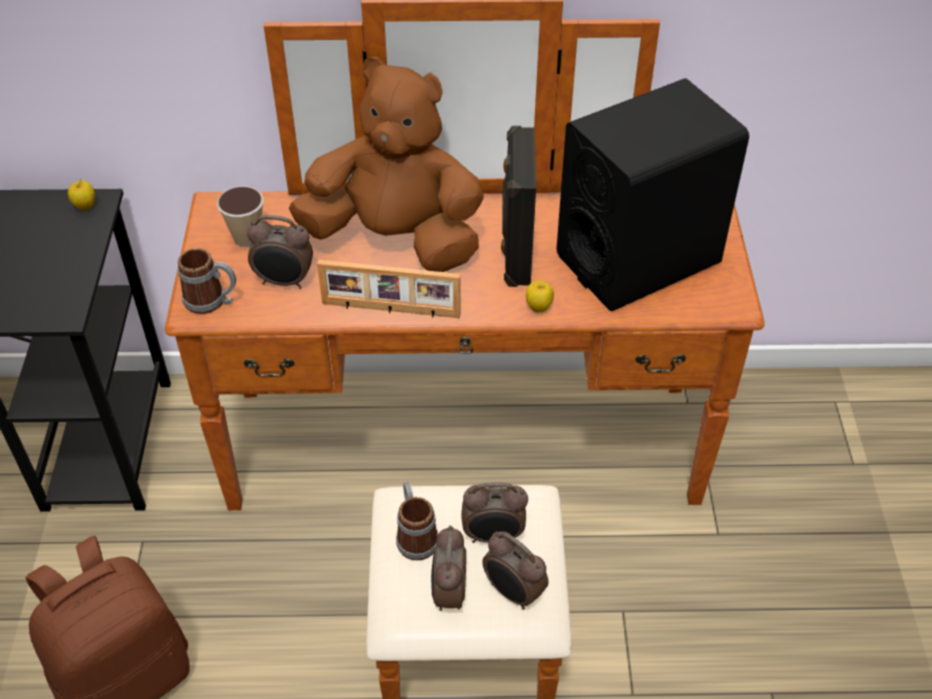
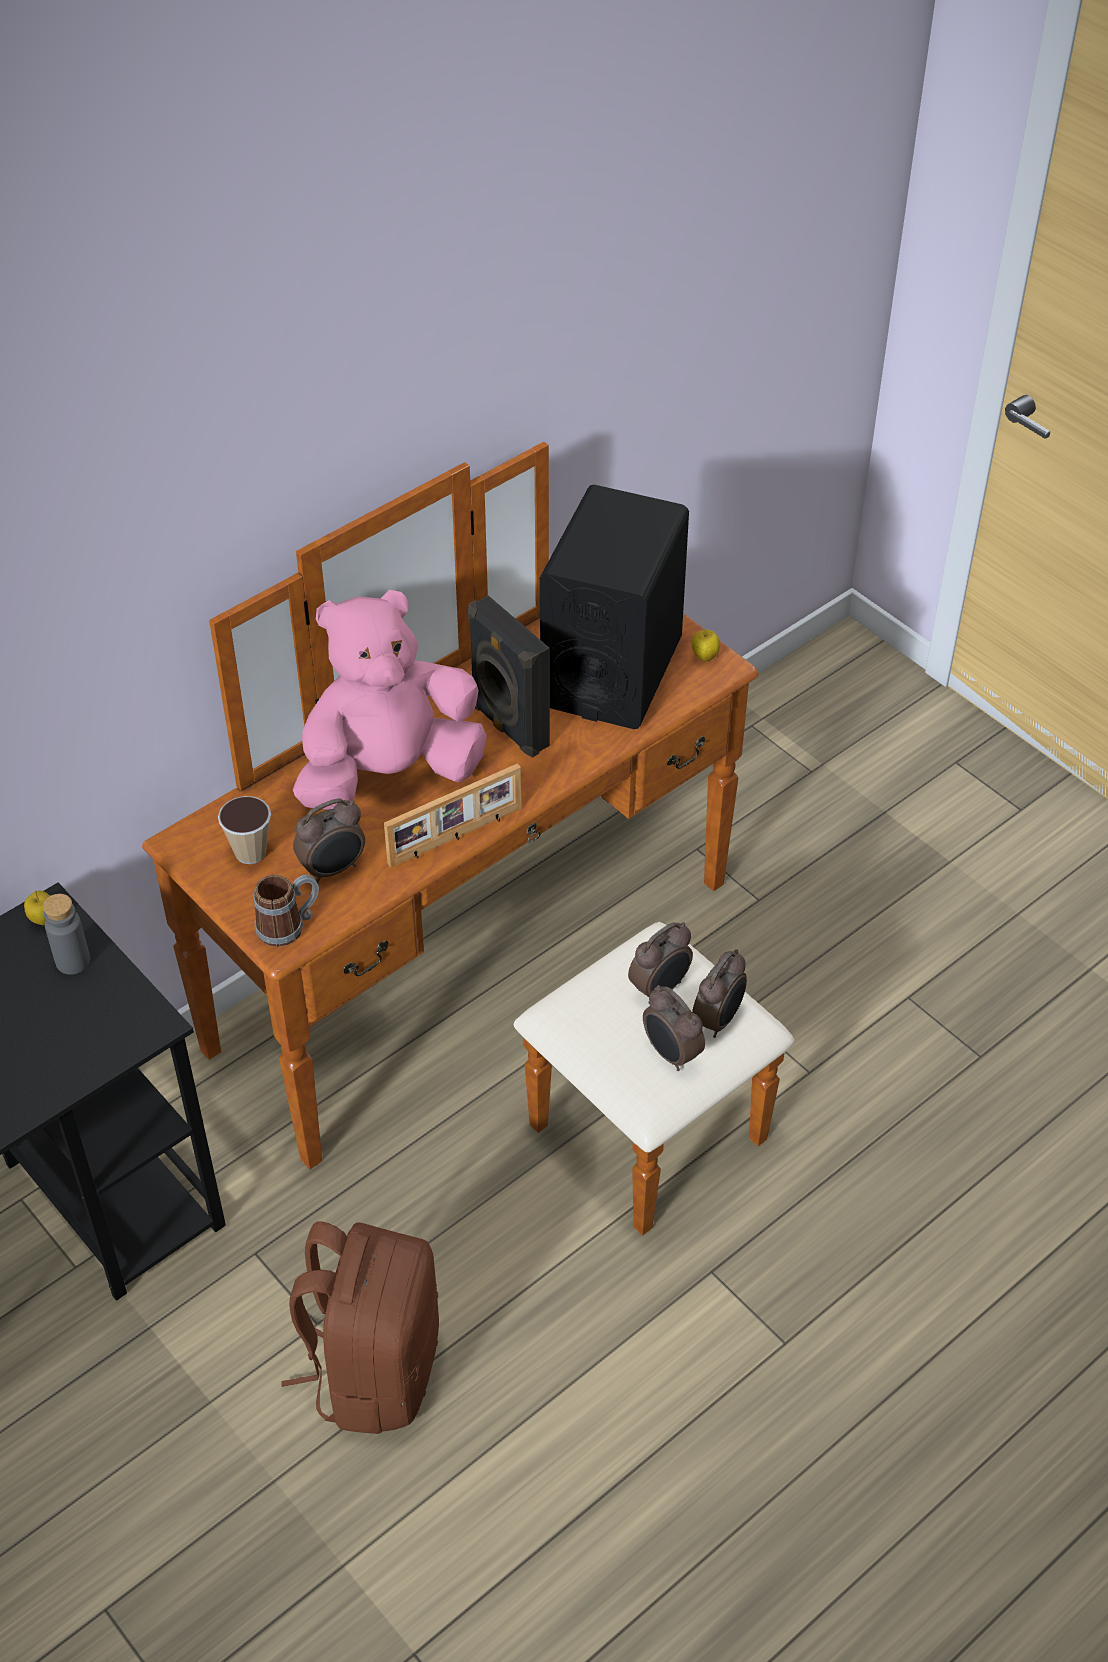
camera: 40 degrees left, 0 degrees up
(69, 242) = (73, 961): none -> grey bottle
(396, 239) = (389, 773): brown plush toy -> pink plush toy
(415, 535) = (597, 1029): mug -> none
(513, 593) = (718, 1019): alarm clock -> alarm clock turned 60 degrees counterclockwise
(539, 308) = (576, 760): apple -> apple (705, 657)

